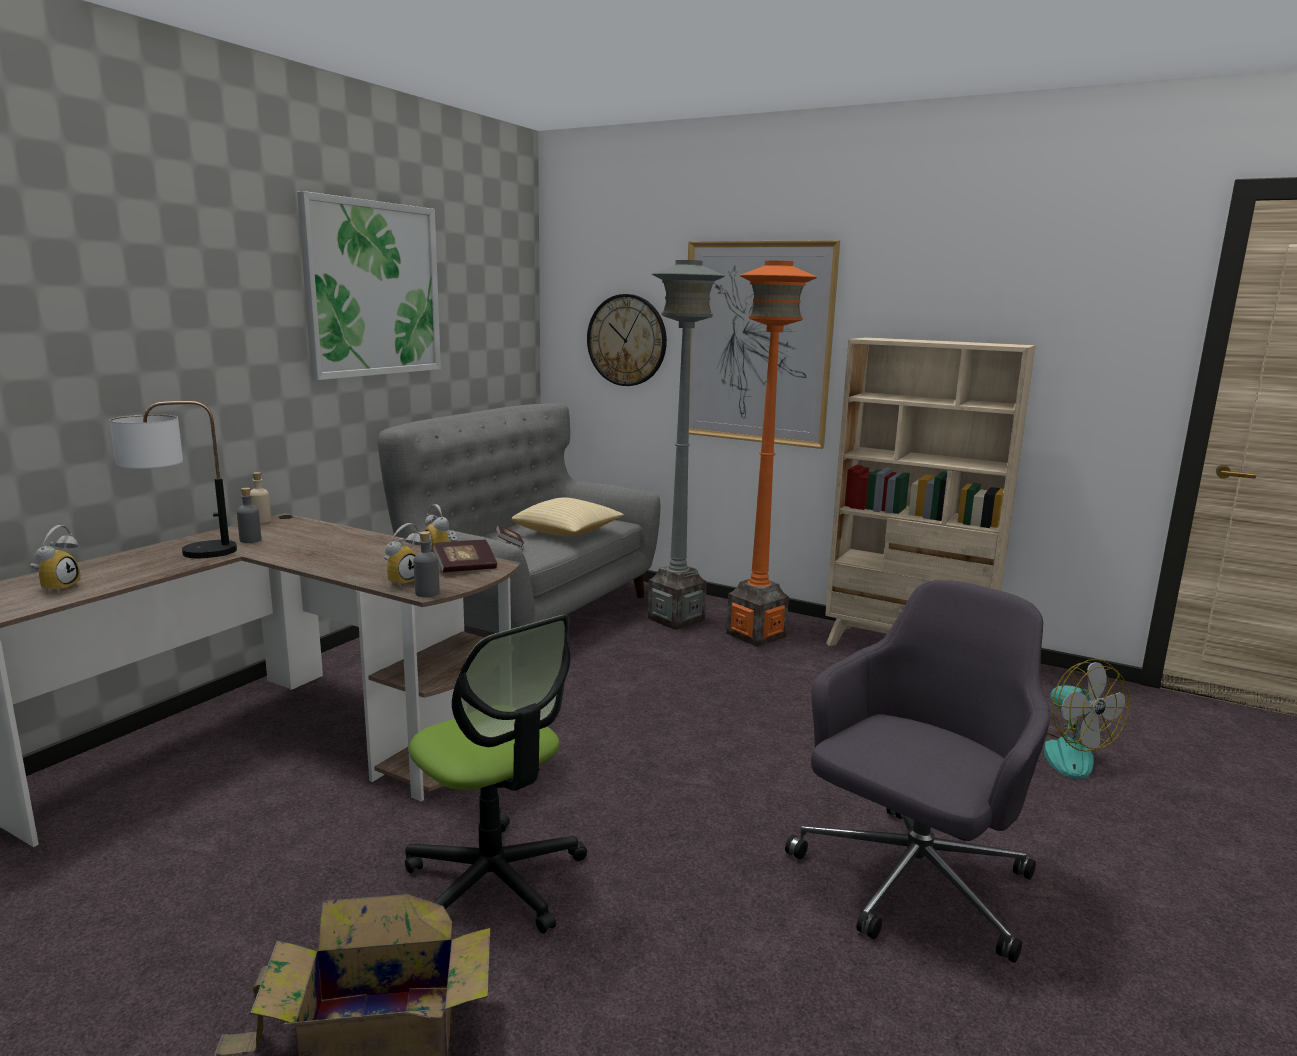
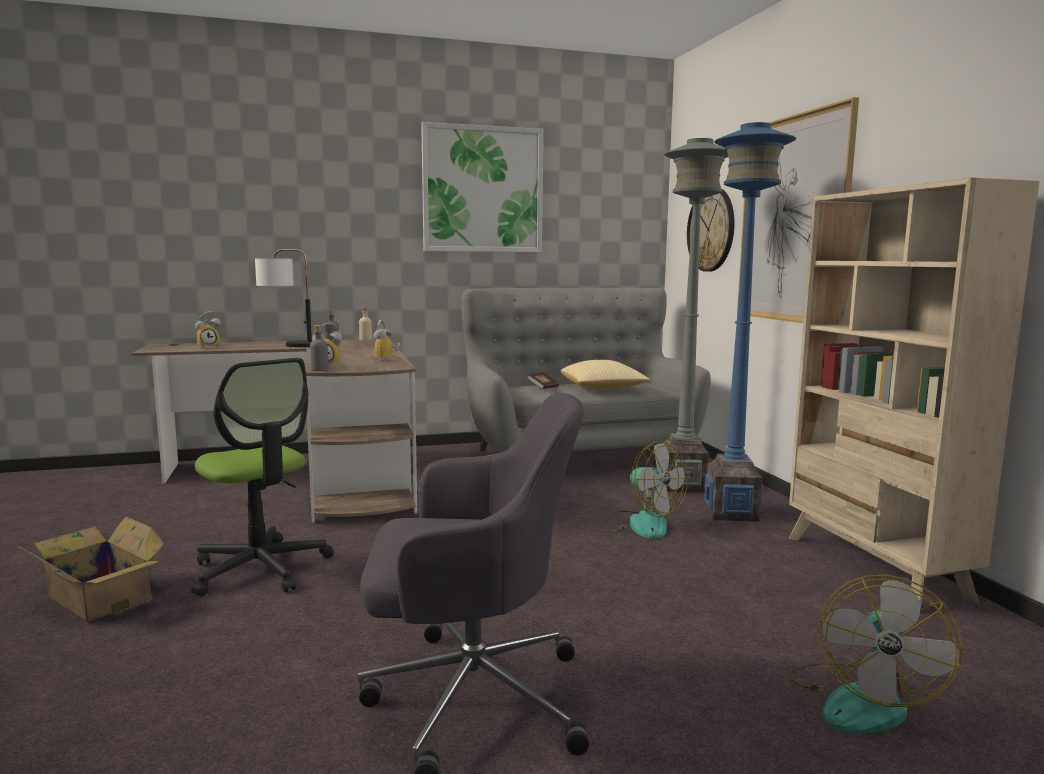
camera: 45 degrees right, 5 degrees down
(465, 568) = (377, 365): book -> none
(494, 882) = (260, 568): office chair -> office chair turned 45 degrees counterclockwise
(718, 671) = (638, 524): none -> fan
(756, 635) = (731, 513): orange floor lamp -> blue floor lamp

